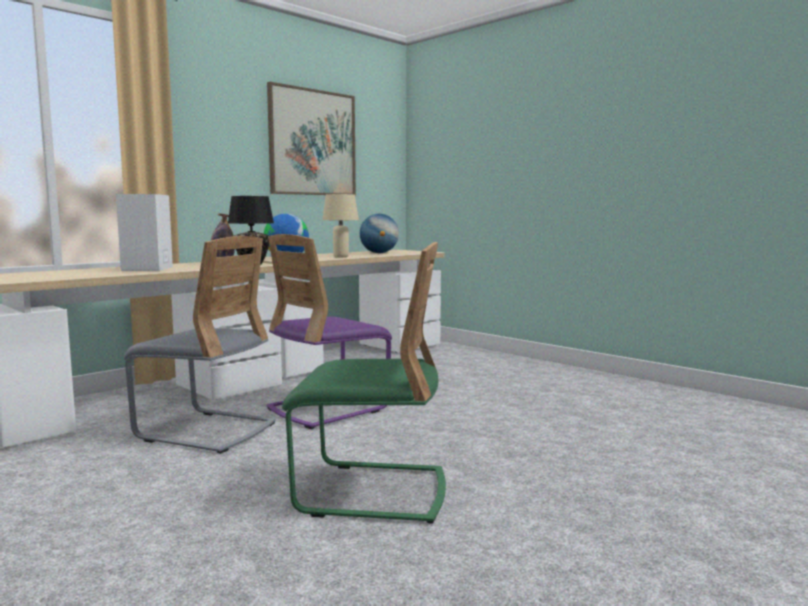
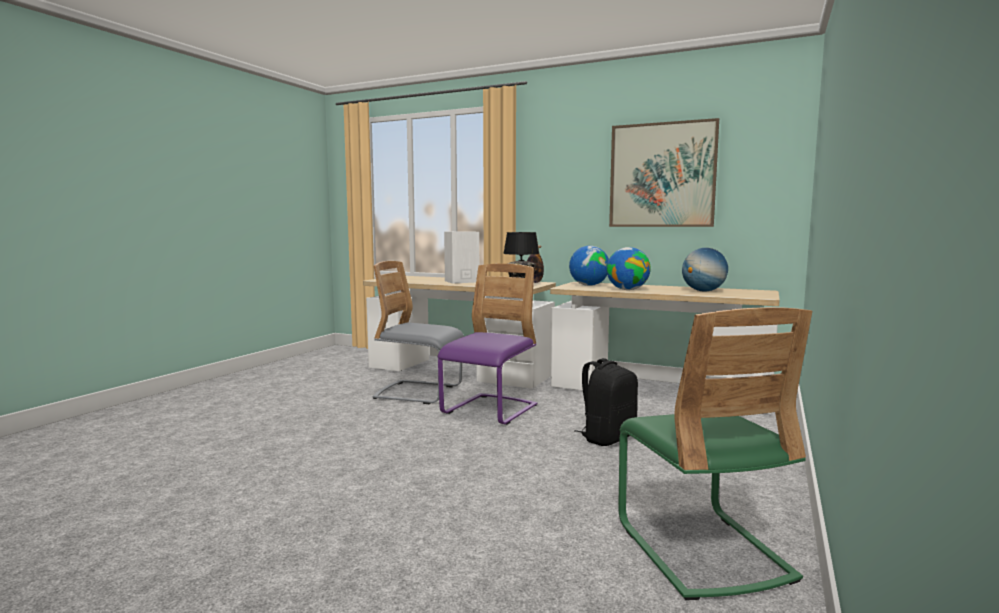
camera: 70 degrees right, 0 degrees up
(206, 431) = (419, 393): grey chair -> grey chair turned 105 degrees clockwise
(328, 408) = (490, 411): purple chair -> purple chair turned 90 degrees clockwise
(340, 257) = (627, 290): beige table lamp -> globe
(372, 492) = (329, 447): green chair -> green chair (701, 549)
(447, 385) = (607, 438): none -> black backpack

